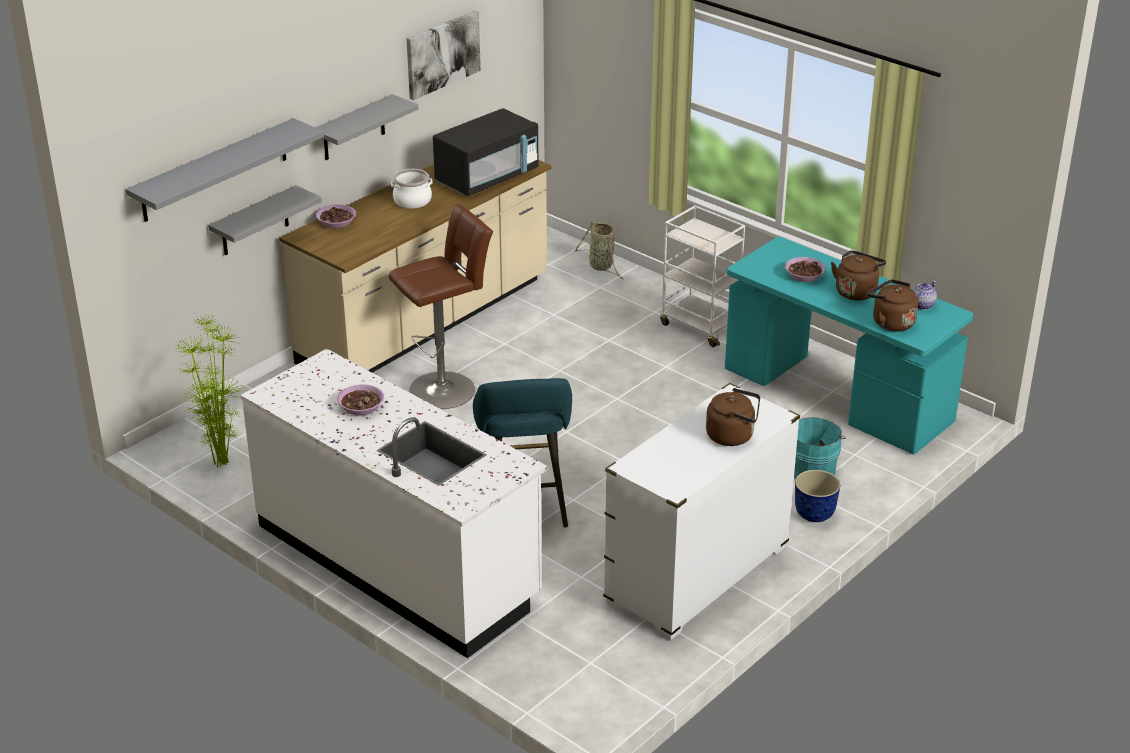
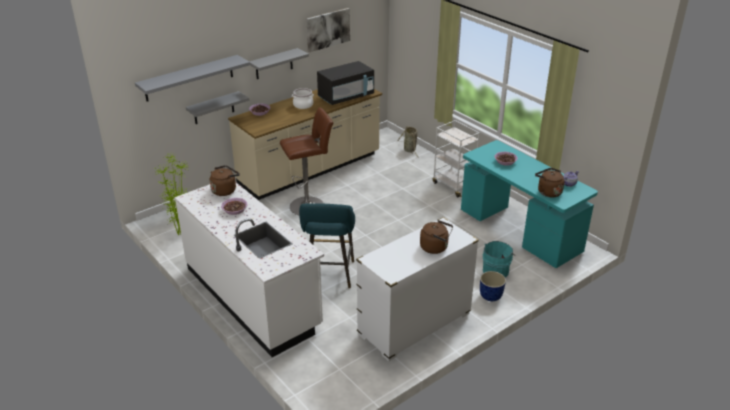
camera: 10 degrees right, 0 degrees up
(856, 291) = (532, 173): brown kettle -> brown kettle (225, 190)

